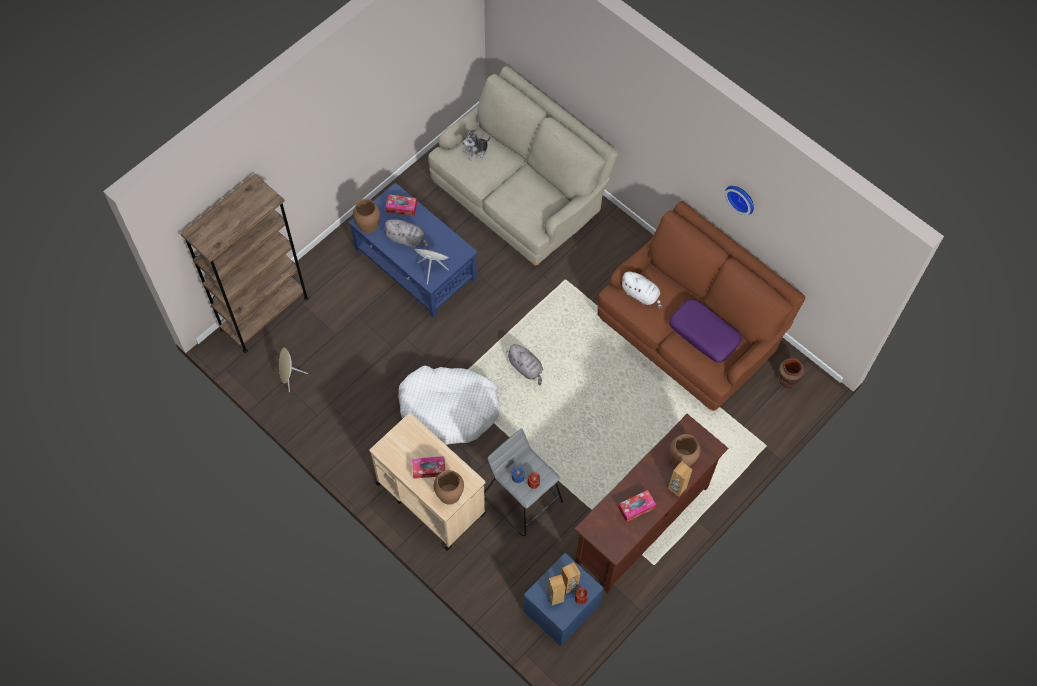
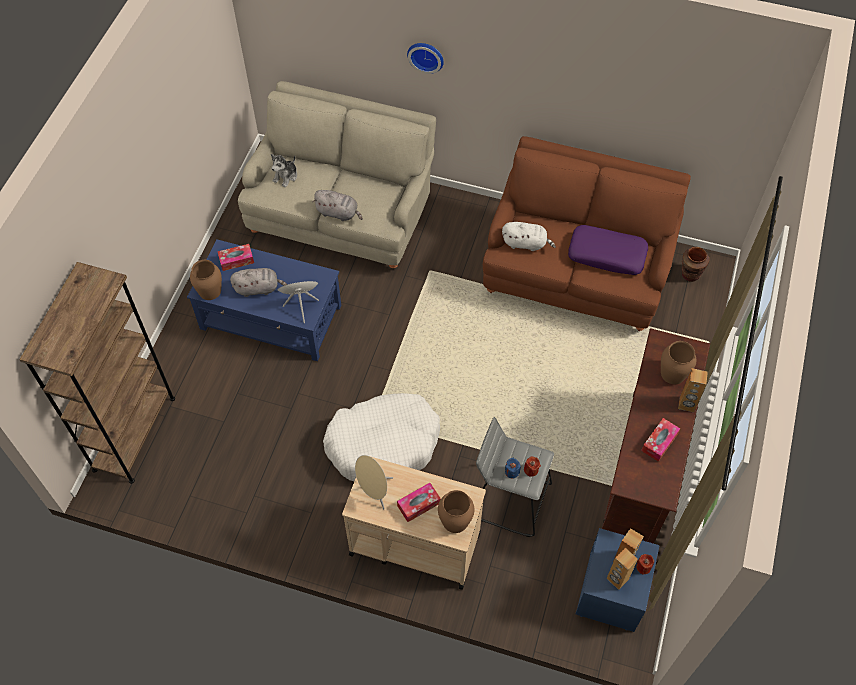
camera: 25 degrees left, 5 degrees down
(290, 377) = (196, 486): beige speaker -> beige speaker (374, 491)
(526, 368) = (439, 369): grey plush toy -> grey plush toy (338, 213)
(741, 198) = (597, 95): wall clock -> wall clock (426, 55)

